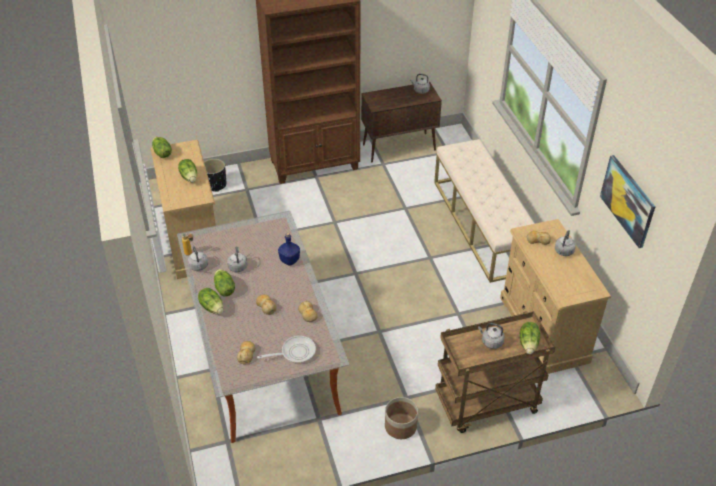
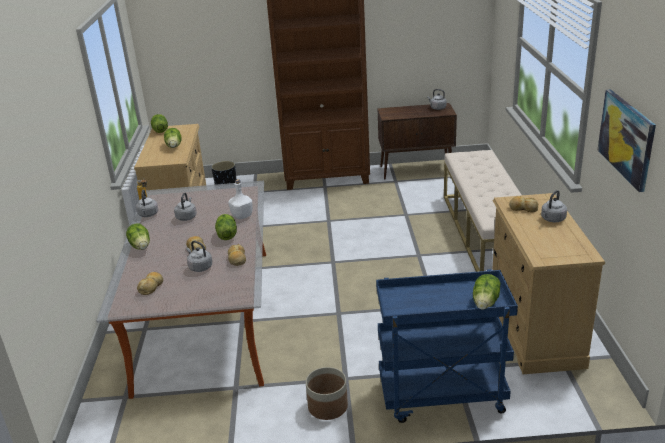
camera: 15 degrees right, 15 degrees down
(224, 289) = (162, 233): lettuce -> lettuce (226, 235)
(290, 260) = (242, 216): blue bottle -> white bottle
(295, 352) = (205, 290): frying pan -> none
(486, 405) = (441, 397): brown cart -> blue cart
(491, 342) = (437, 297): grey kettle -> grey kettle (199, 267)

